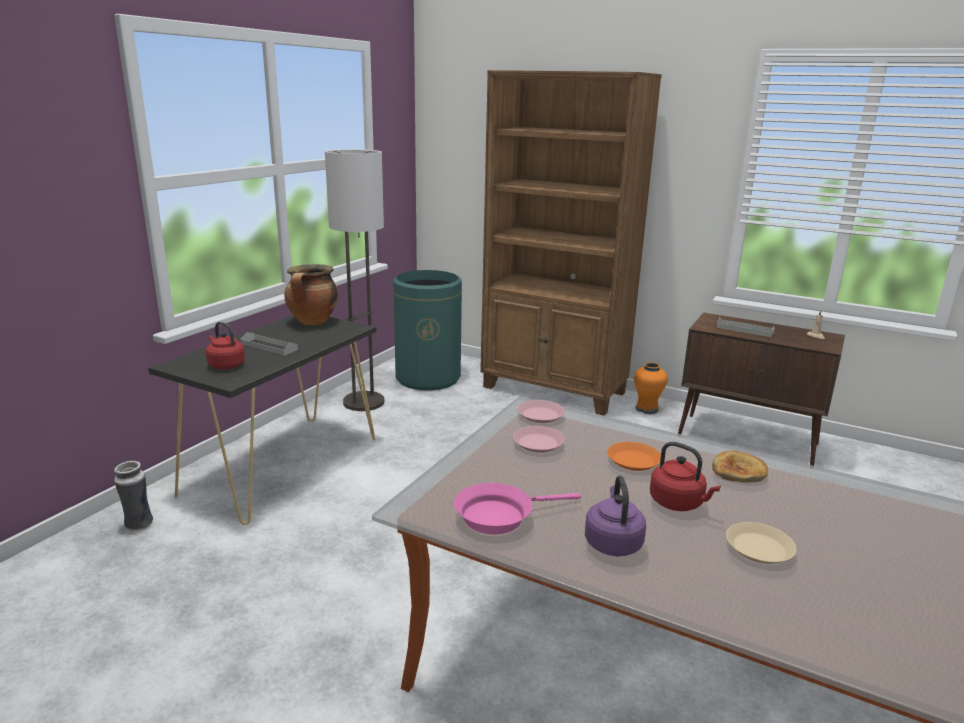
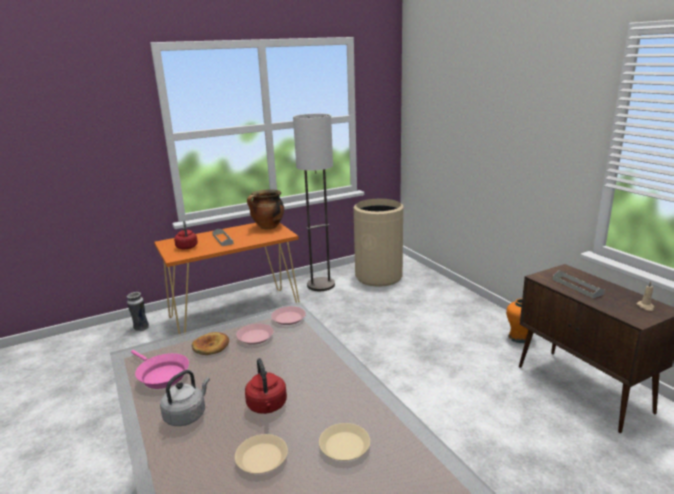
camera: 35 degrees right, 0 degrees up
(283, 465) = (236, 314): black console table -> orange console table
(428, 378) = (379, 276): green trash can -> beige trash can
(499, 515) = (161, 375): pink frying pan -> pink frying pan turned 150 degrees counterclockwise
(554, 390) = (459, 305): brown bookcase -> none
(612, 542) = (187, 415): purple kettle -> grey kettle
(633, 460) = (291, 367): orange plate -> none
(739, 471) = (348, 399): bread -> bread (211, 346)
(805, 509) = (344, 446): none -> beige plate

